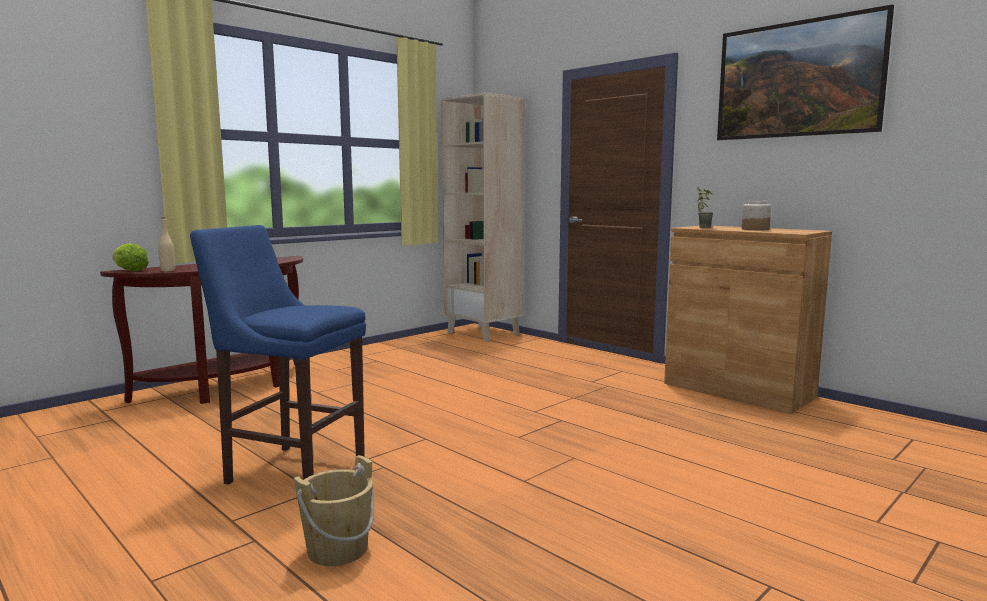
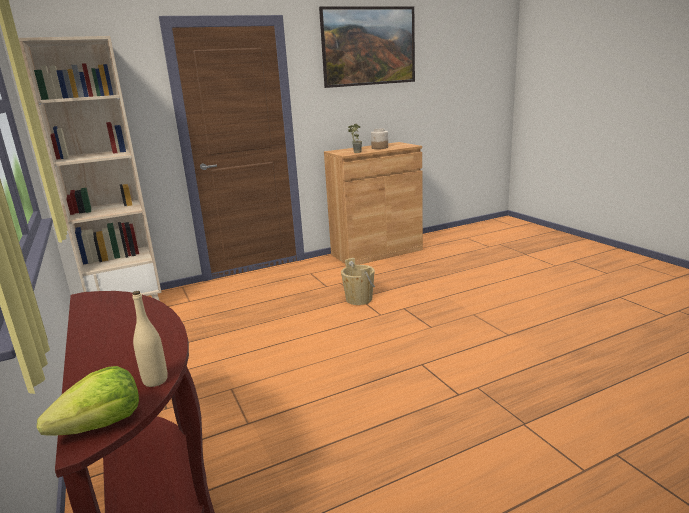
camera: 70 degrees left, 10 degrees up
(291, 470) = (478, 438): blue stool -> none
(337, 550) = (620, 412): beige bucket -> beige bucket (359, 299)

